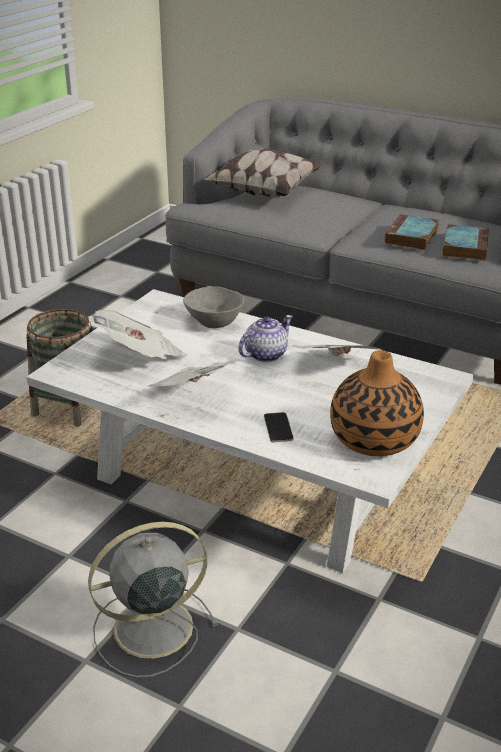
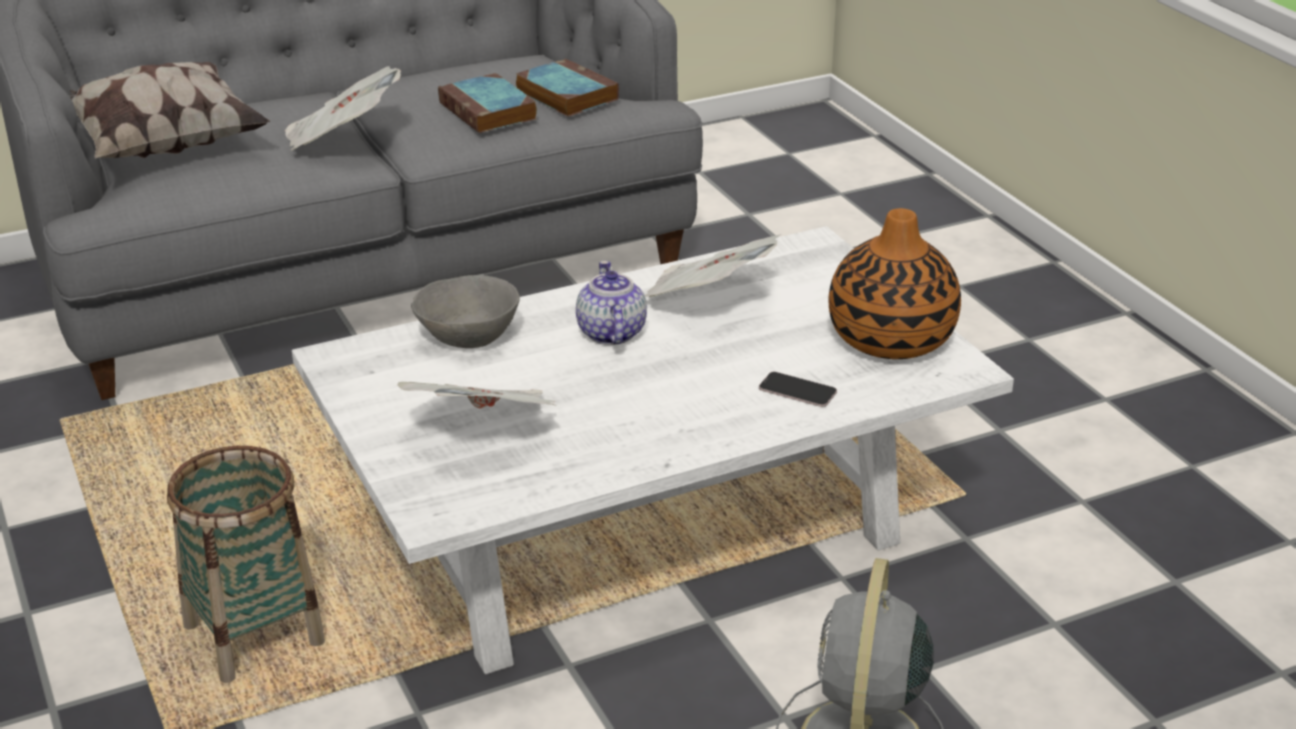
camera: 55 degrees left, 0 degrees up
(193, 395) = (645, 422): newspaper -> newspaper (342, 139)

